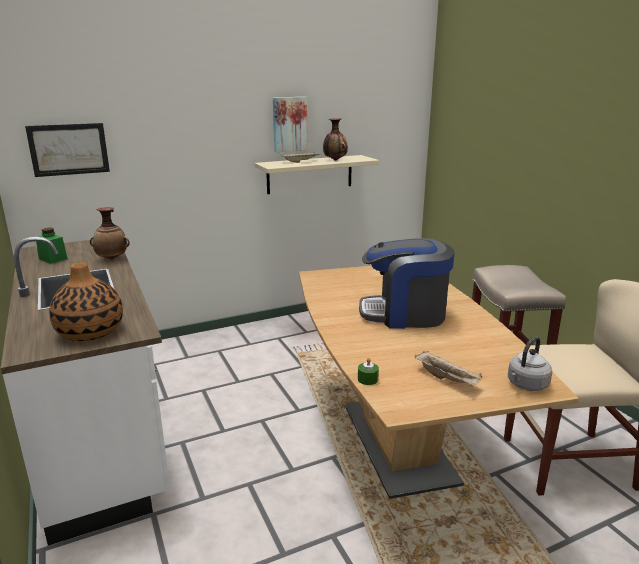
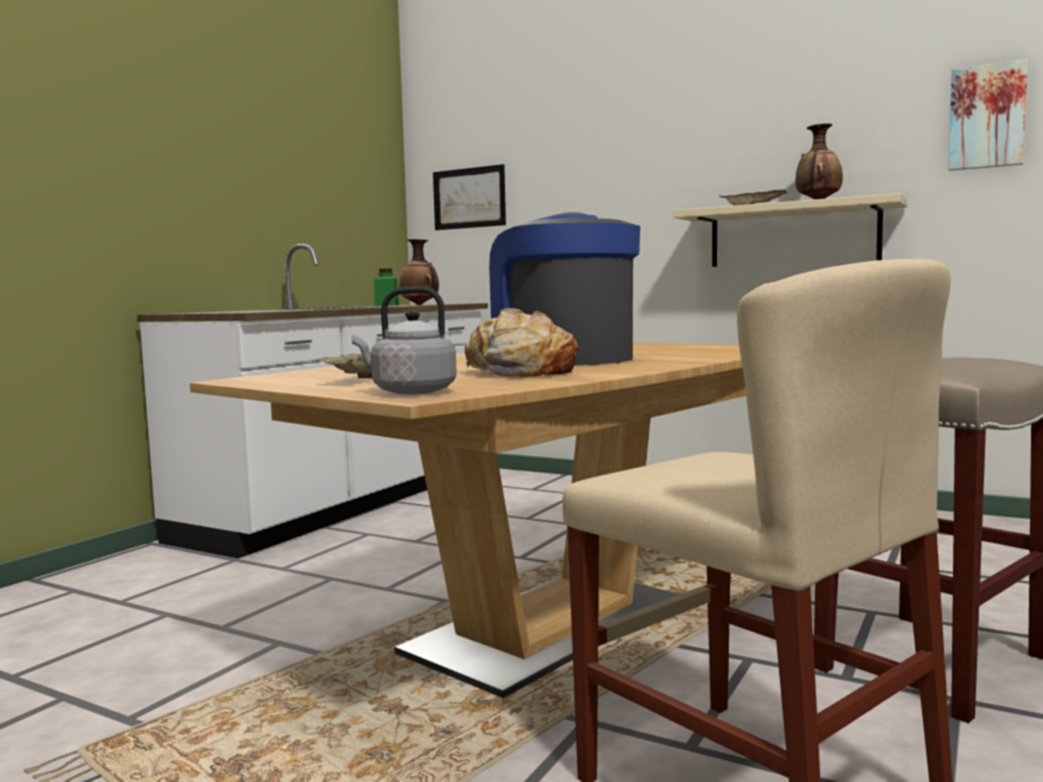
camera: 55 degrees right, 15 degrees down
(90, 331) = (231, 311): vase -> none
(289, 124) = (756, 149): picture -> picture (987, 117)
(367, 379) = (310, 370): green candle -> none
(464, 342) = (519, 372): none -> bread

